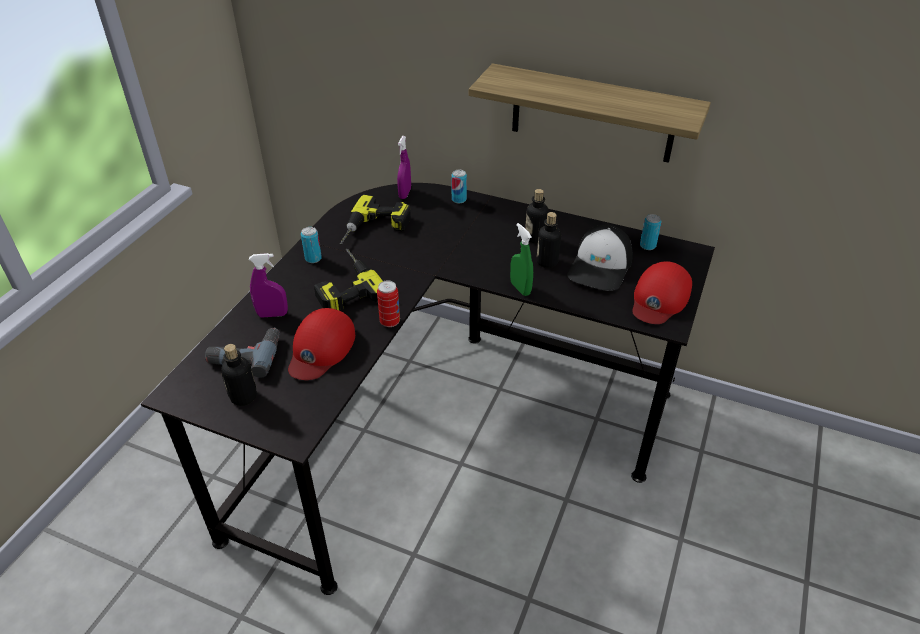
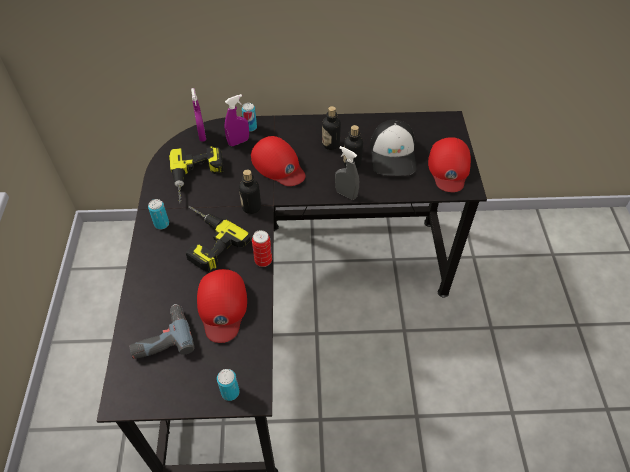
camera: 25 degrees left, 10 degrees up
(243, 397) = (185, 377): bottle -> bottle (251, 207)
(272, 314) = (160, 290): purple spray bottle -> purple spray bottle (238, 142)
(465, 241) = (278, 165): none -> red cap
(520, 288) = (346, 194): green spray bottle -> grey spray bottle
(592, 114) = (354, 31): shelf -> none
(647, 245) = (416, 125): can -> can (230, 392)

